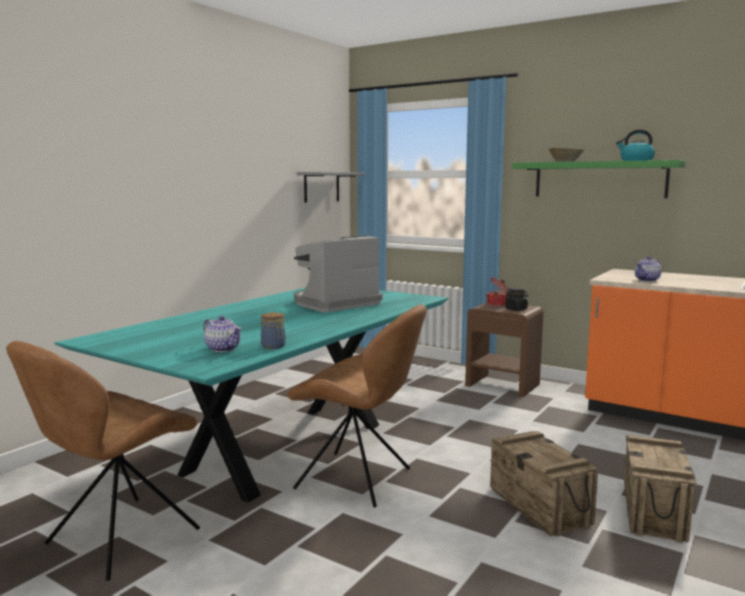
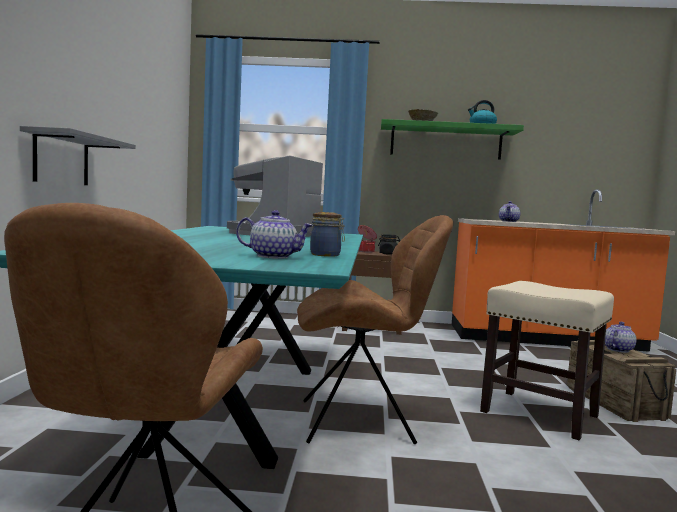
camera: 30 degrees left, 5 degrees down
(321, 187) = (171, 130): grey shelf -> grey shelf (61, 159)
(539, 506) = (541, 414): crate -> beige stool
(659, 453) = (618, 349): none -> teapot

